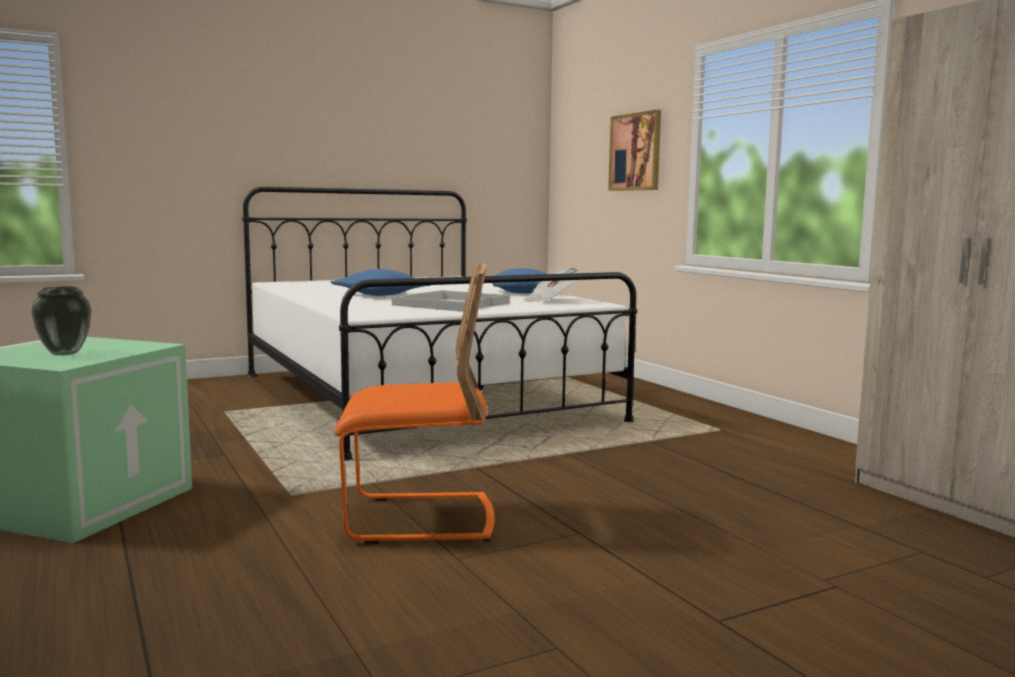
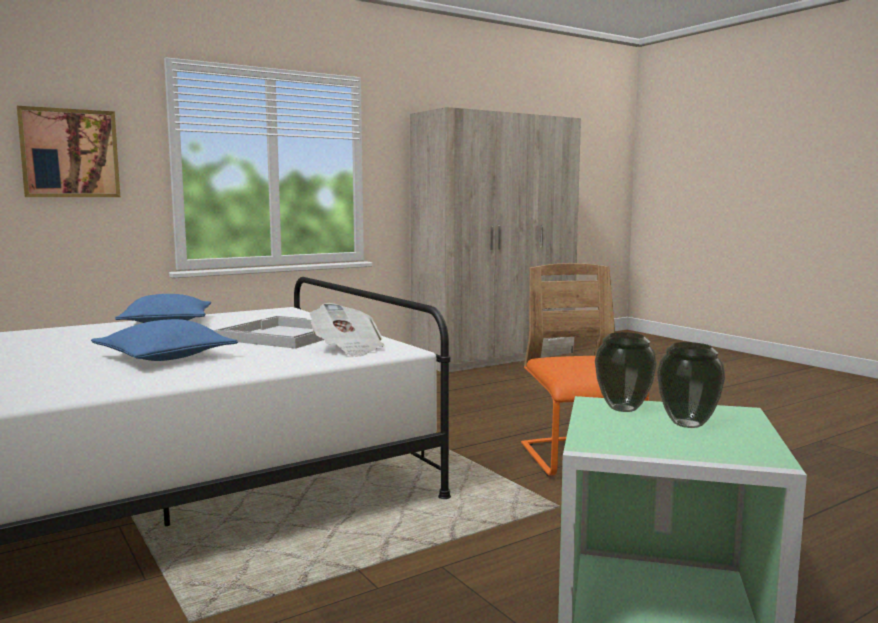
camera: 95 degrees left, 0 degrees up
(130, 347) = (622, 408): none -> vase
(551, 301) = (256, 317): newspaper -> newspaper (347, 349)

